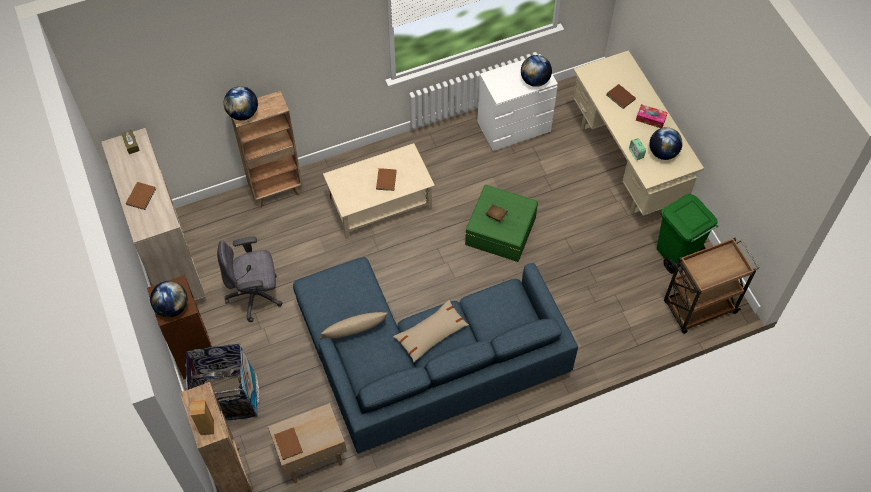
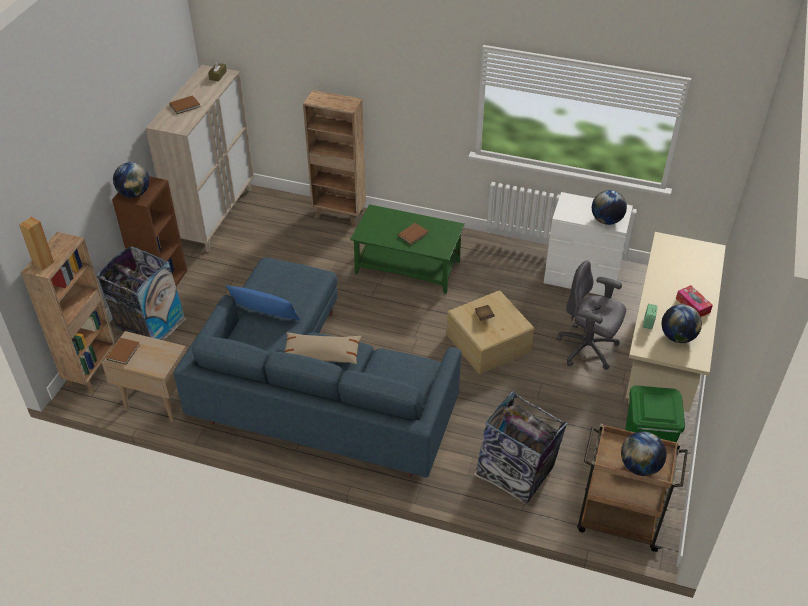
camera: 40 degrees right, 15 degrees down
(243, 113) = (318, 98): globe -> globe (640, 466)
(255, 296) = (246, 270): grey office chair -> grey office chair (588, 349)
(355, 333) = (264, 315): beige pillow -> blue pillow
(379, 205) = (406, 267): beige coffee table -> green coffee table
(500, 230) = (488, 342): green storage box -> beige storage box
(611, 321) = (516, 473): none -> trash can
(620, 98) = (679, 275): brown book -> none

